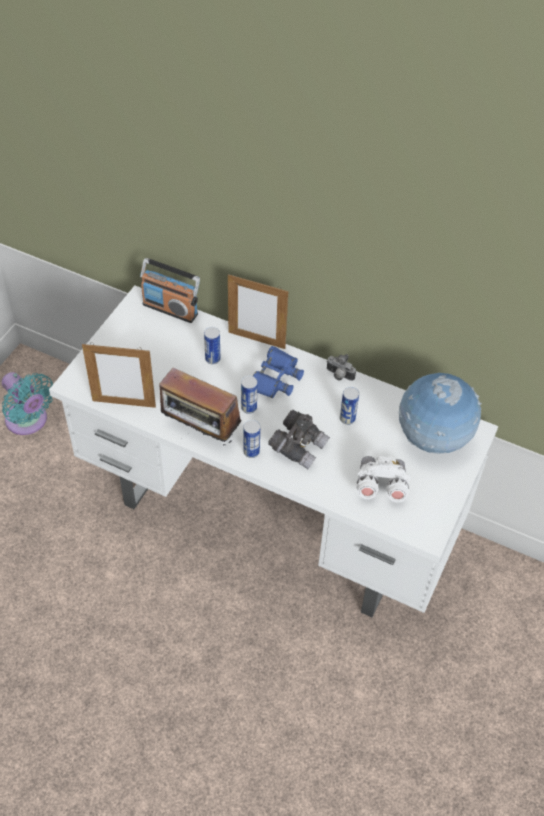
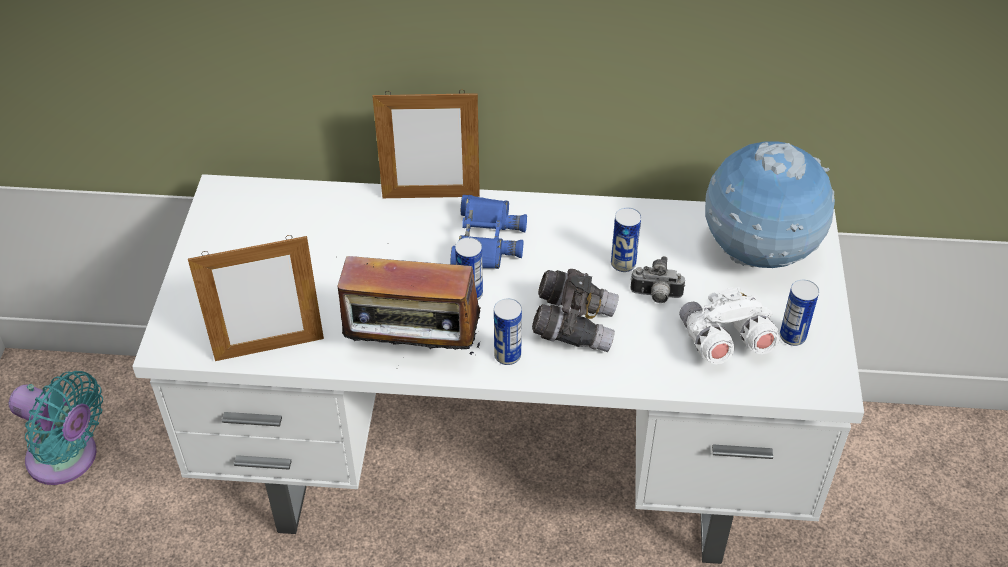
camera: 20 degrees left, 5 degrees down
(170, 308) = (276, 191): radio -> none
(212, 359) = (378, 242): can -> can (792, 336)
(339, 376) = (578, 209): camera -> camera (656, 296)

